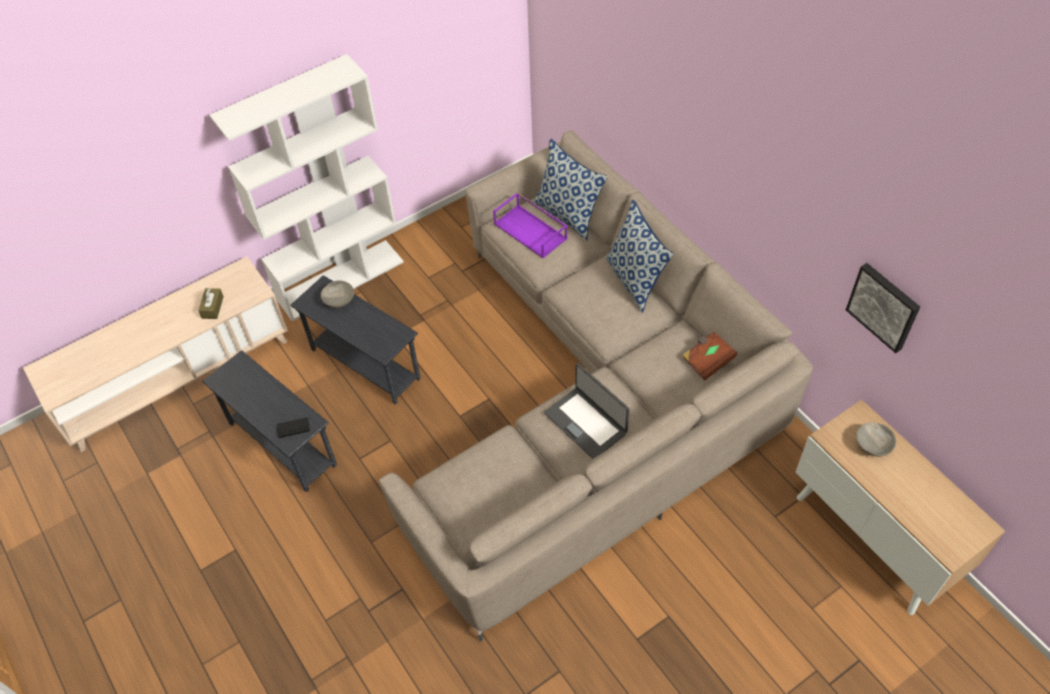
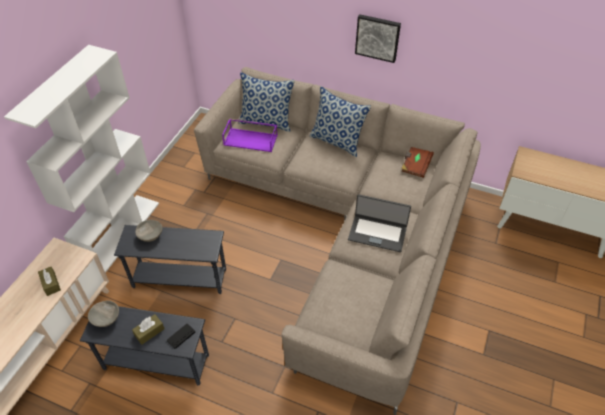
camera: 35 degrees left, 5 degrees down
(267, 407) = (149, 332): none -> brown tissue box
(872, 445) = (546, 166): grey bowl -> grey bowl (105, 319)
(884, 306) = (534, 72): picture -> picture (377, 37)

